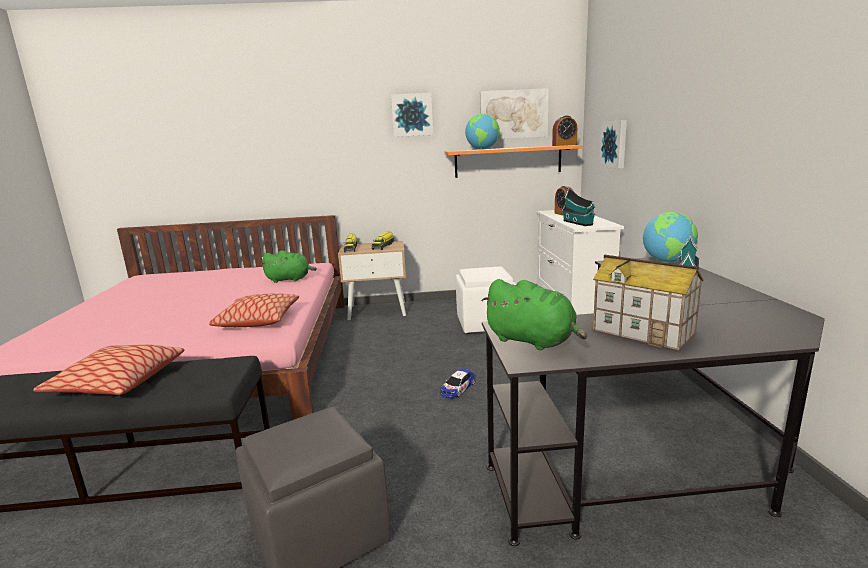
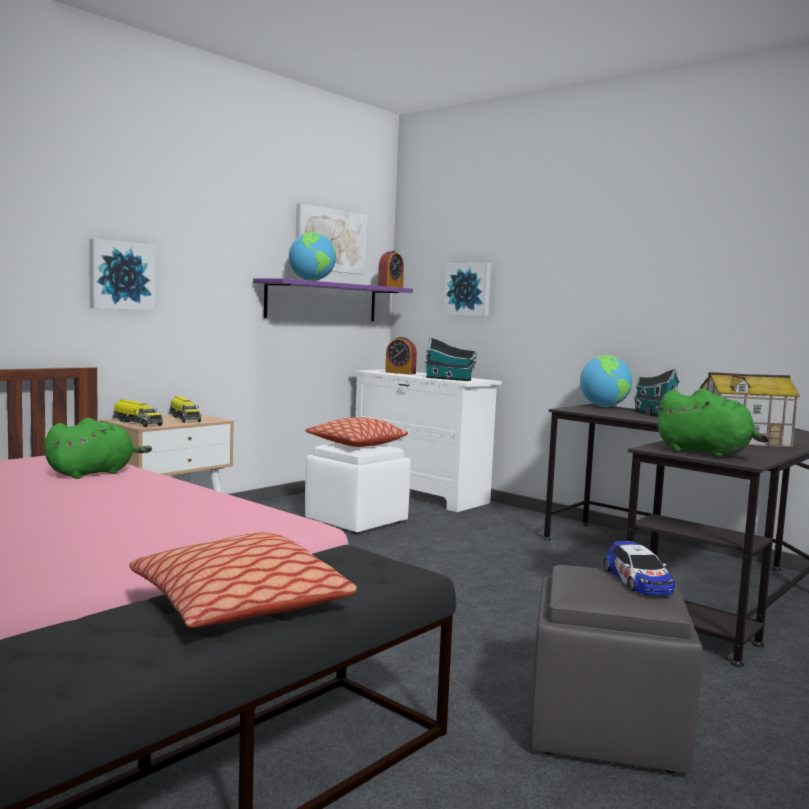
camera: 45 degrees left, 10 degrees down
(258, 320) = (217, 516): pillow -> pillow (356, 444)
(412, 115) = (216, 219): picture -> picture (121, 275)
(457, 388) = (461, 582): toy car -> toy car (638, 580)
(508, 161) = (322, 301): orange shelf -> purple shelf
(533, 341) = (706, 453): green plush toy -> green plush toy turned 45 degrees clockwise

